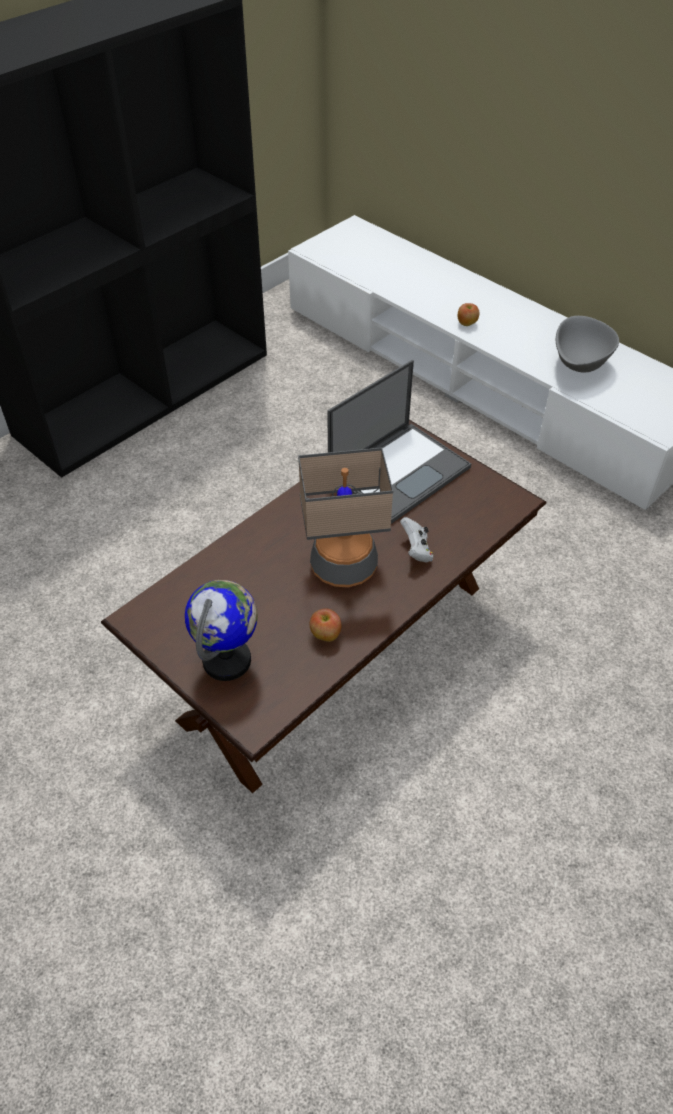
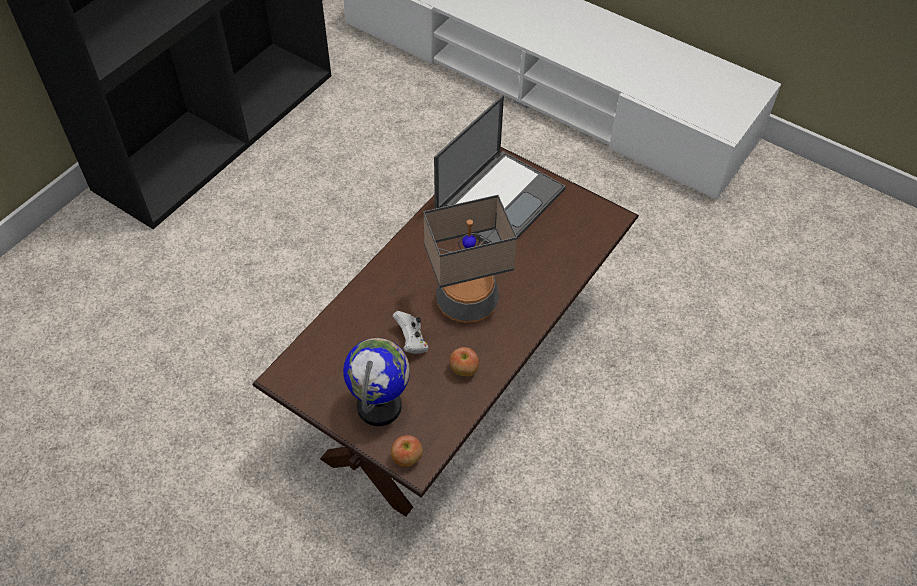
camera: 10 degrees left, 5 degrees up
(416, 550) = (530, 278): white game controller -> white game controller (411, 341)
(467, 323) = (530, 33): apple -> apple (407, 458)
(578, 366) = (642, 68): grey bowl -> none

